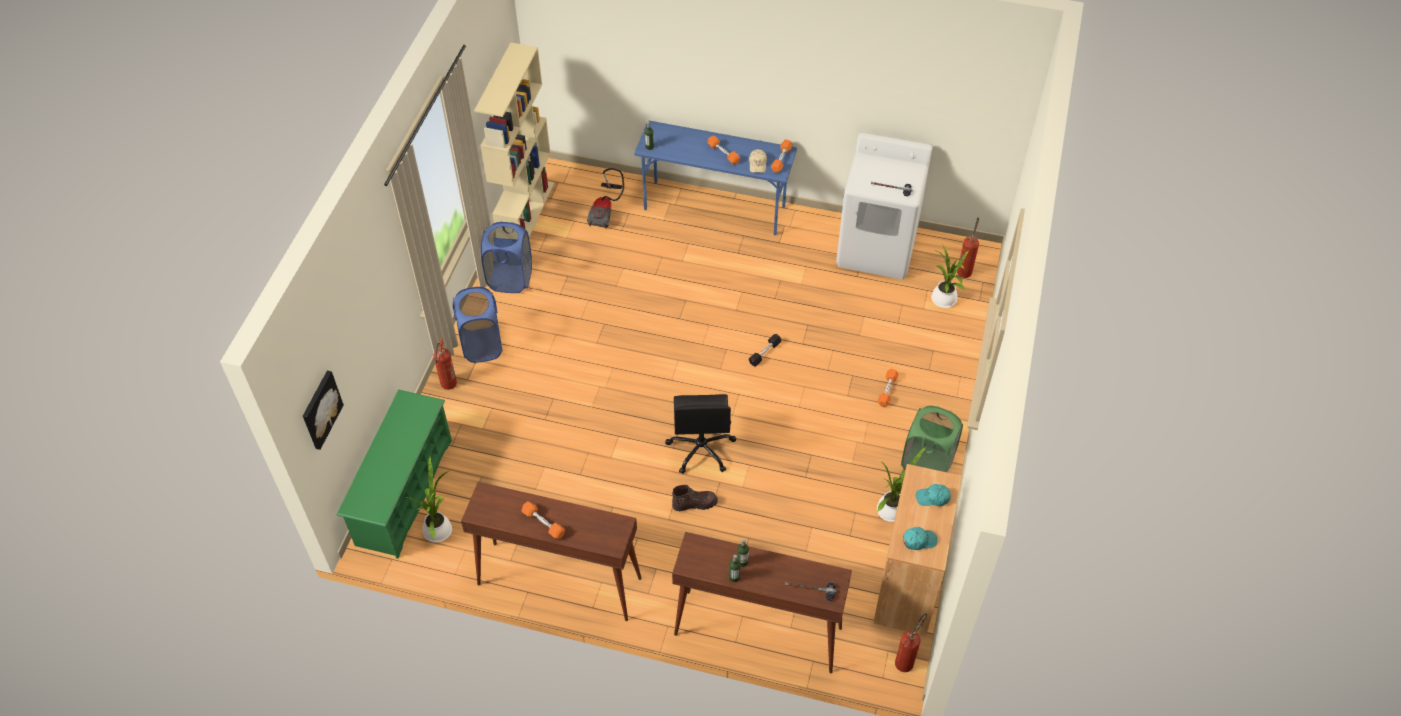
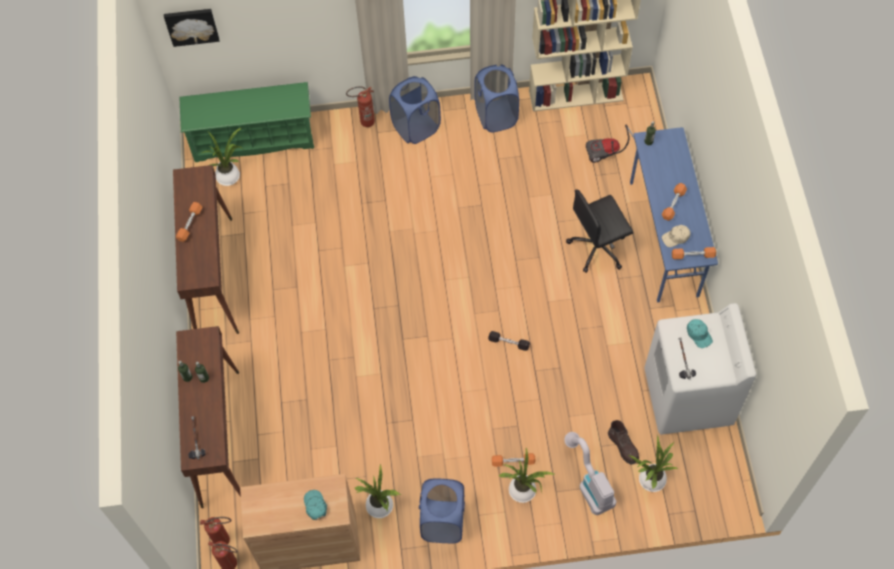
camera: 70 degrees right, 10 degrees up
(694, 503) = (324, 345): brown boot -> brown boot (623, 446)
(701, 448) = (382, 330): black office chair -> black office chair (598, 247)
(919, 540) = (265, 507): turquoise cap -> turquoise cap (698, 334)
(920, 392) = (524, 491): none -> potted plant
(926, 464) = (443, 522): green laundry basket -> blue laundry basket
(930, 343) = (589, 483): none -> vacuum cleaner
(965, 269) = (702, 489): fire extinguisher -> fire extinguisher (226, 539)

